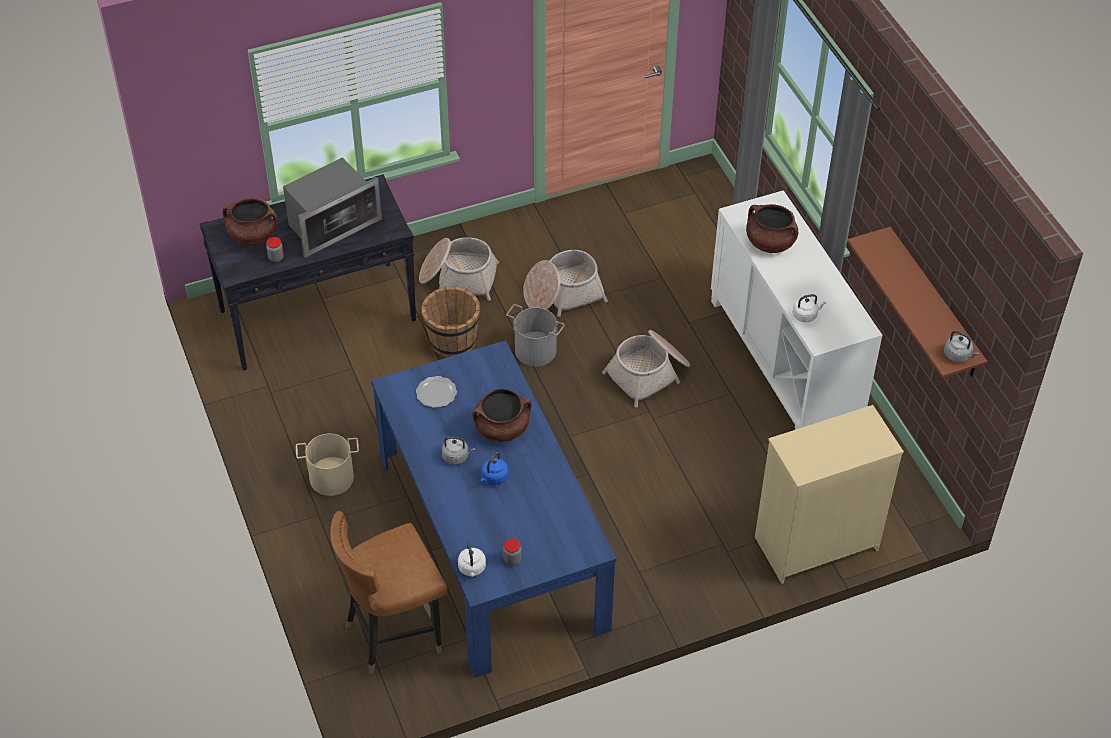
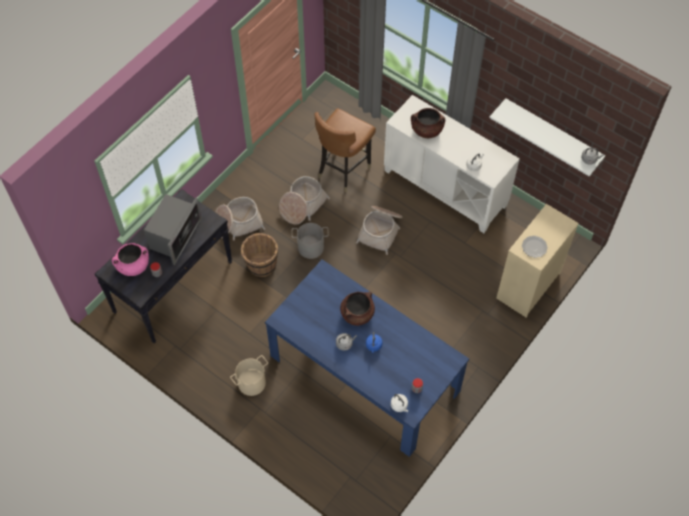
camera: 30 degrees left, 10 degrees up
(253, 236) = (133, 266): brown cooking pot -> pink cooking pot
(394, 634) = (350, 456): brown chair -> brown chair (343, 170)
(437, 393) = (307, 311): plate -> plate (534, 247)
(934, 304) = (552, 133): brown shelf -> white shelf

